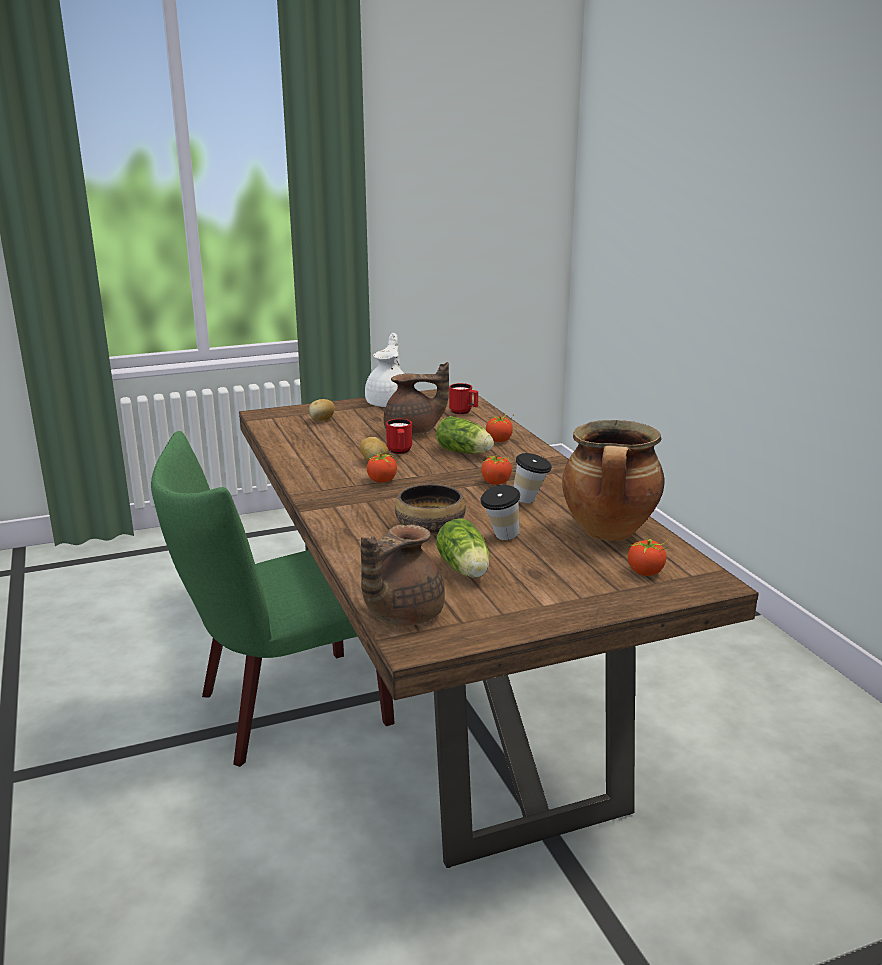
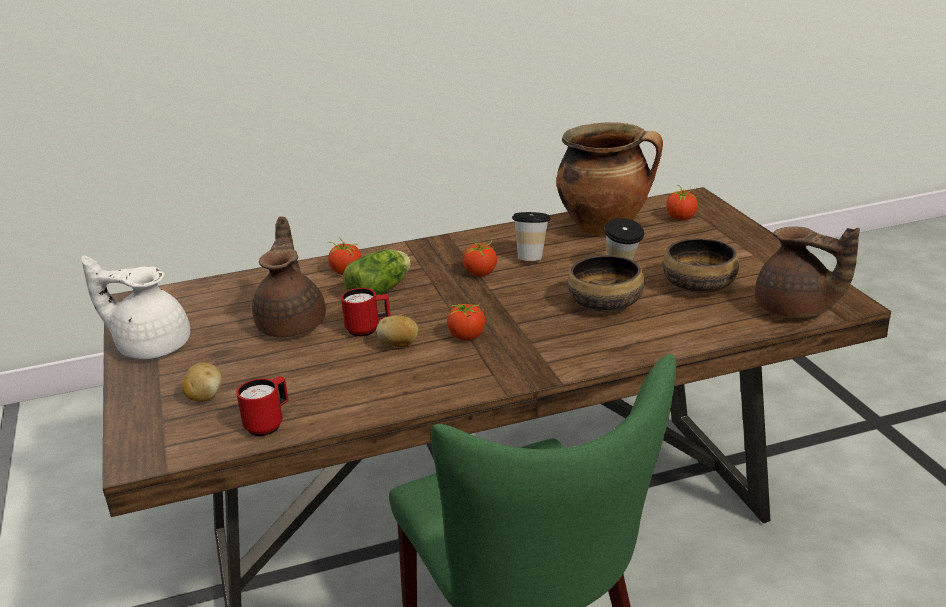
camera: 85 degrees left, 5 degrees up
(463, 412) = (227, 293): red mug -> red mug (269, 424)
(465, 570) = (698, 285): lettuce -> bowl

